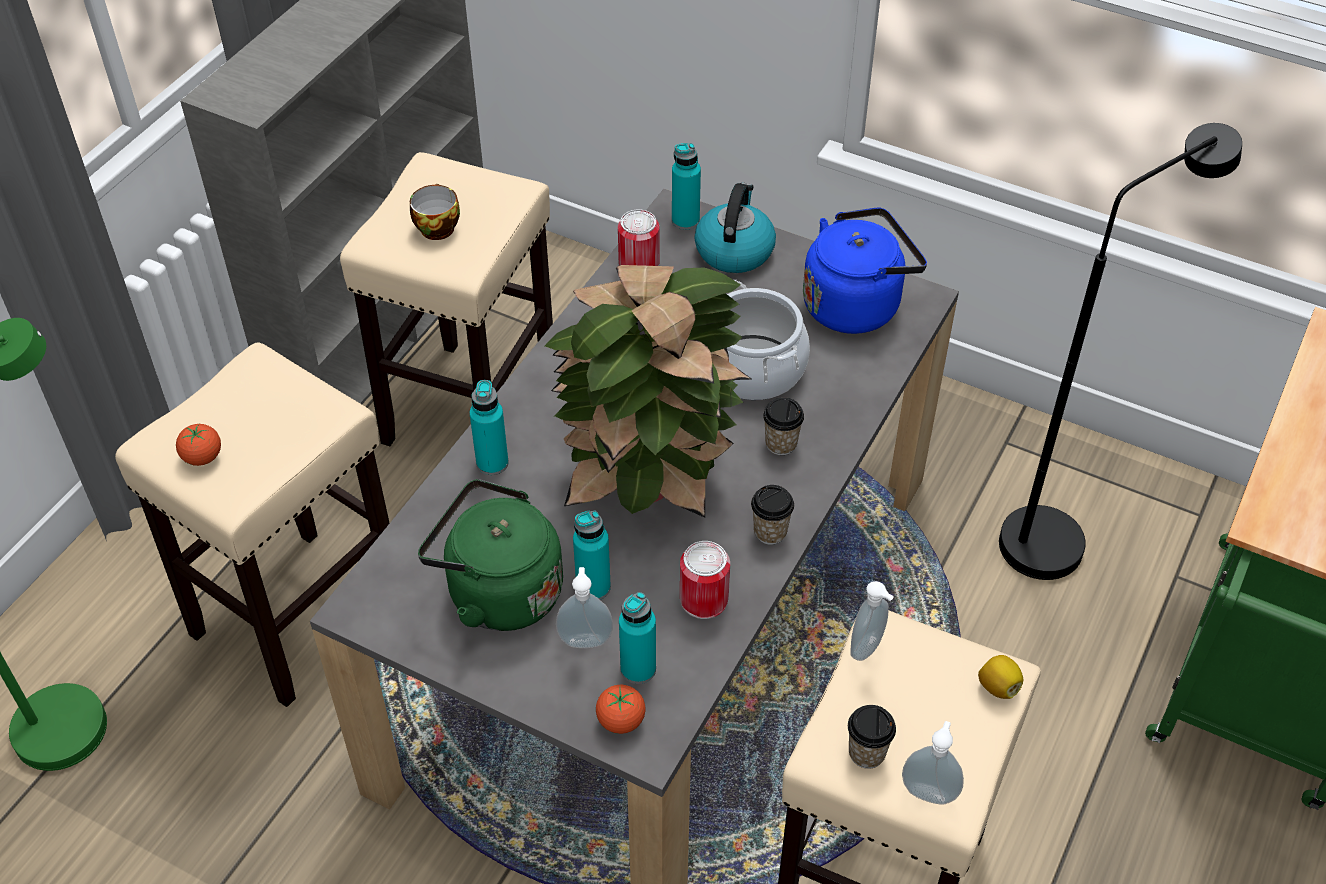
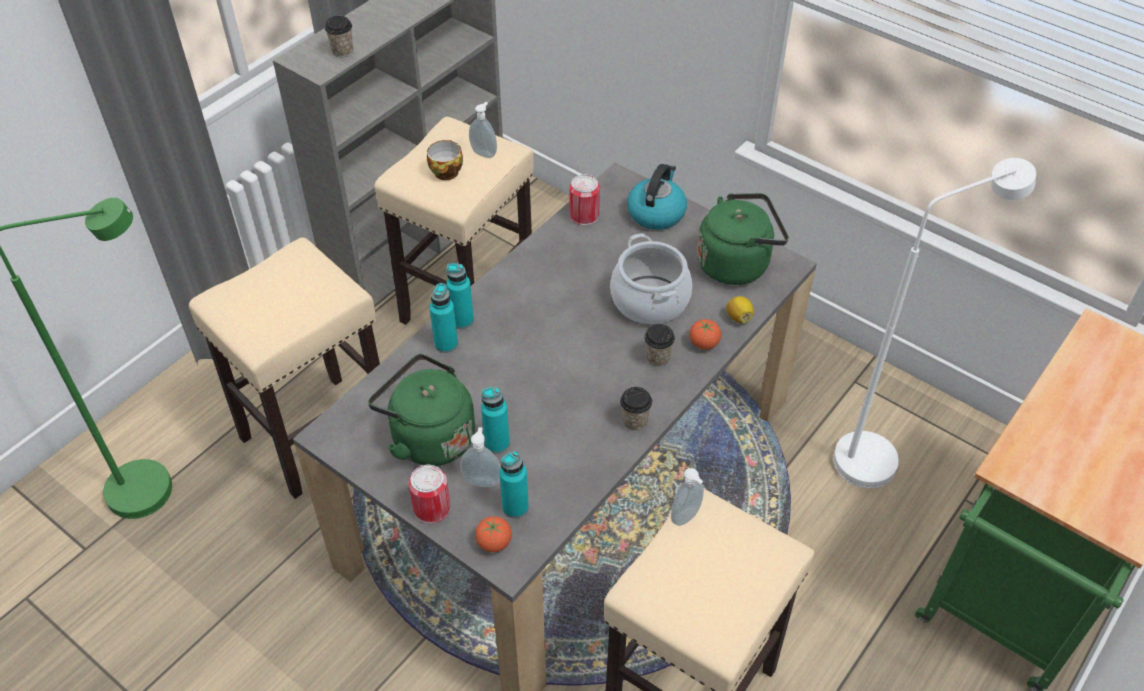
camera: 10 degrees right, 0 degrees up
(202, 457) = (246, 313): tomato -> tomato (703, 344)
(648, 486) = (554, 375): potted plant -> none
(685, 220) = (625, 187): turquoise bottle -> turquoise bottle (462, 320)
(703, 599) = (574, 464): can -> can (432, 508)
(856, 304) = (737, 263): blue kettle -> green kettle
(866, 753) = (668, 594): cup -> cup (342, 51)
(929, 791) = (707, 630): soap dispenser -> soap dispenser (484, 153)
(998, 686) = (777, 560): lemon -> lemon (738, 317)
(1055, 532) = (878, 453): black floor lamp -> white floor lamp

